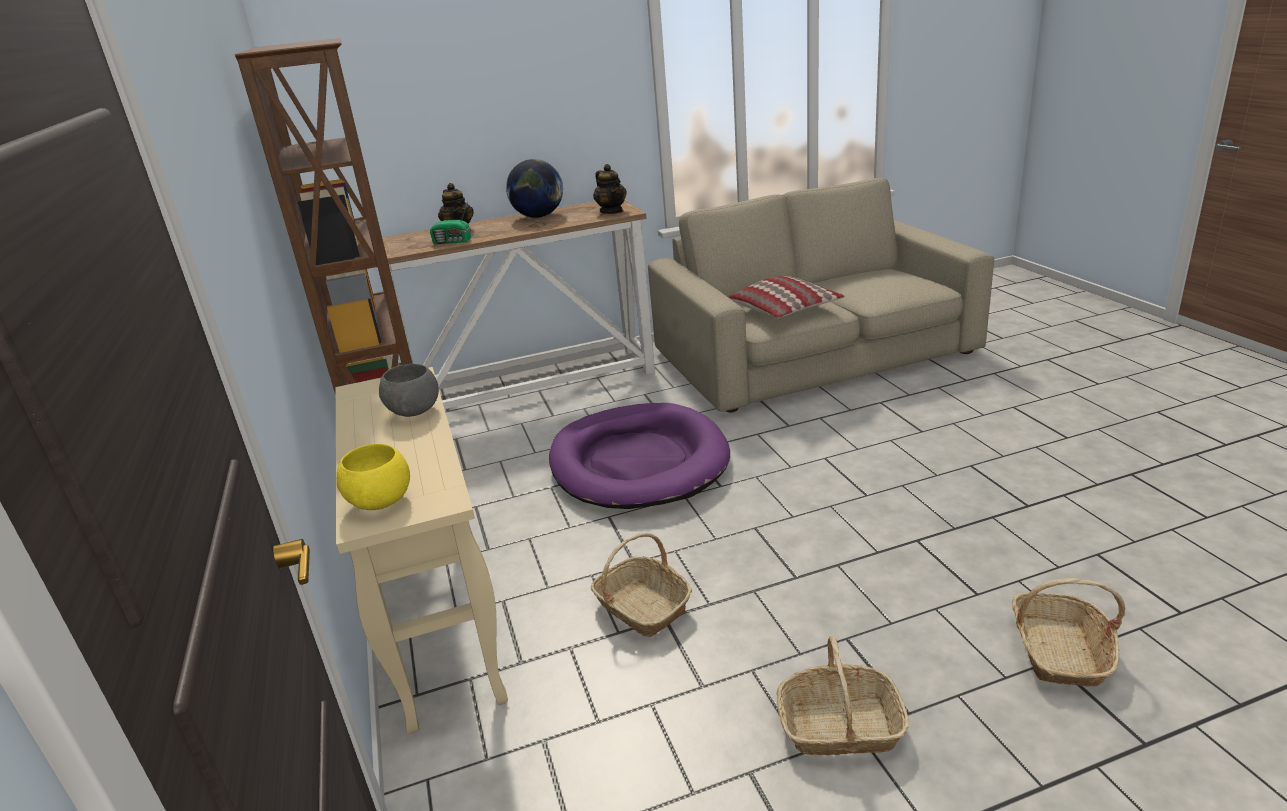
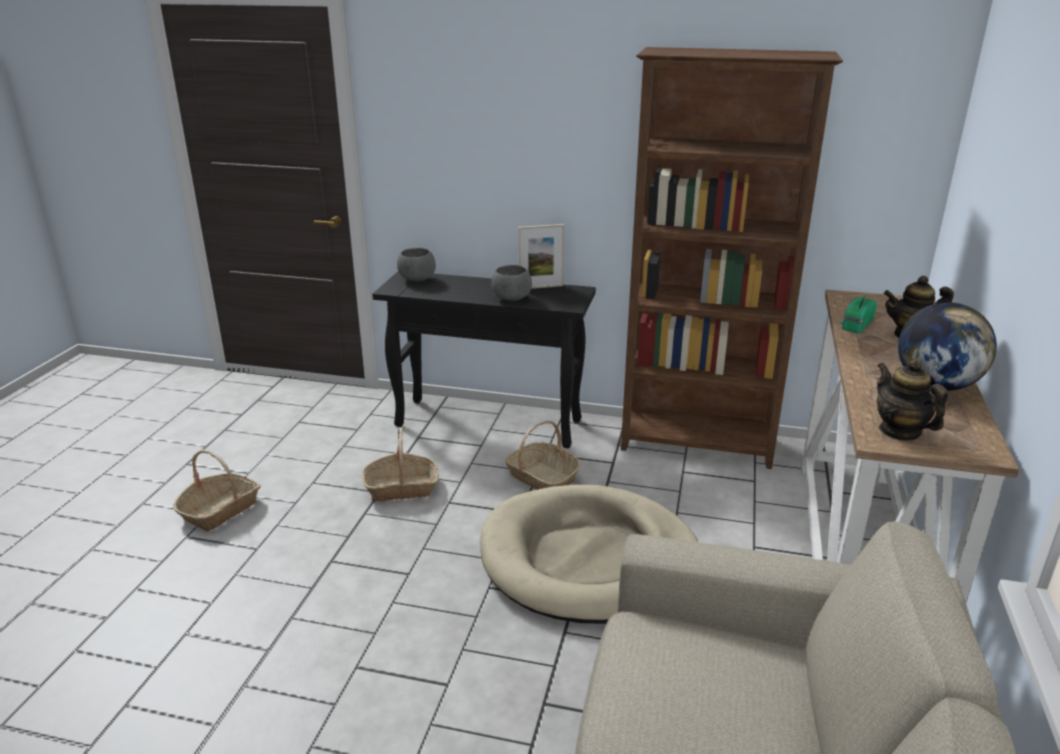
camera: 120 degrees right, 0 degrees up
(357, 412) = (540, 287): none -> picture frame
(380, 503) = (417, 279): yellow bowl -> grey bowl
(440, 621) = (490, 423): beige console table -> black console table
(612, 211) = (900, 431): teapot -> teapot turned 60 degrees clockwise
(638, 462) = (589, 560): purple dog bed -> beige dog bed
(785, 310) = (666, 675): pillow -> none
(1059, 651) = (102, 627): basket -> basket (541, 477)

